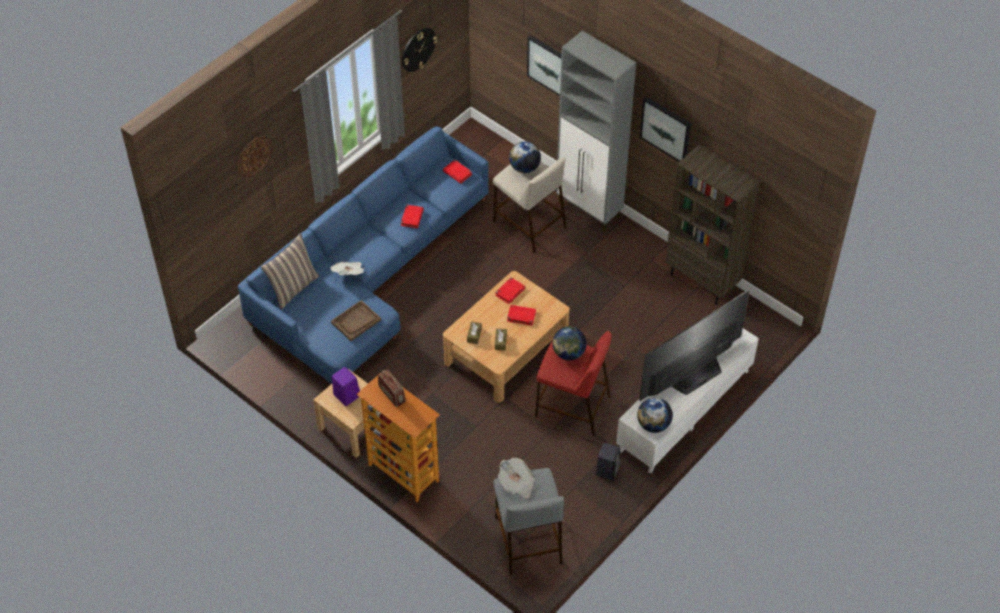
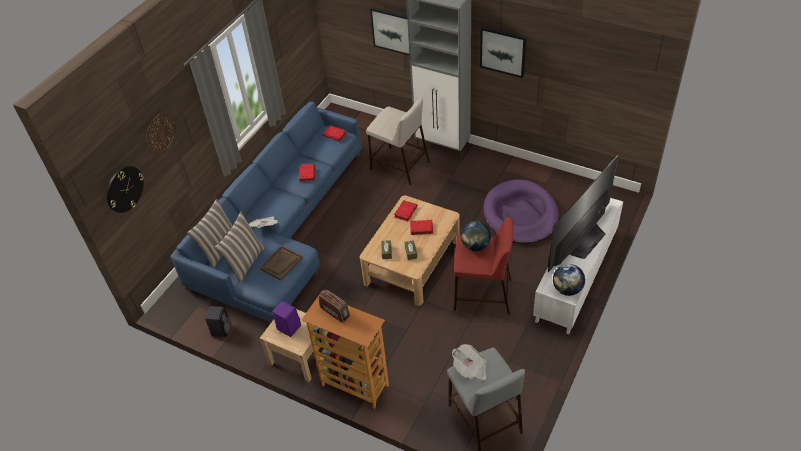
camera: 10 degrees left, 5 degrees down
(317, 310) = (245, 262): none -> pillow
(418, 49) = (282, 37): wall clock -> wall clock (124, 189)
(524, 168) = (389, 116): globe -> none
(607, 469) = (531, 339): black speaker -> black speaker (221, 329)
(650, 321) = (520, 215): none -> purple dog bed
(702, 281) = (549, 177): brown bookcase -> none

